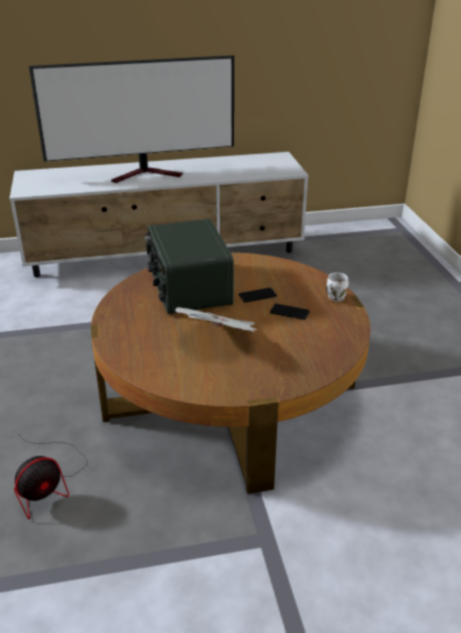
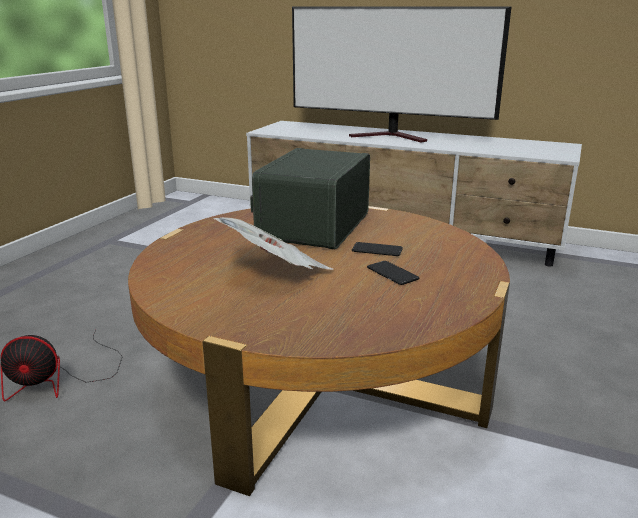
camera: 35 degrees right, 10 degrees down
(334, 297) = (474, 276): white mug -> none

